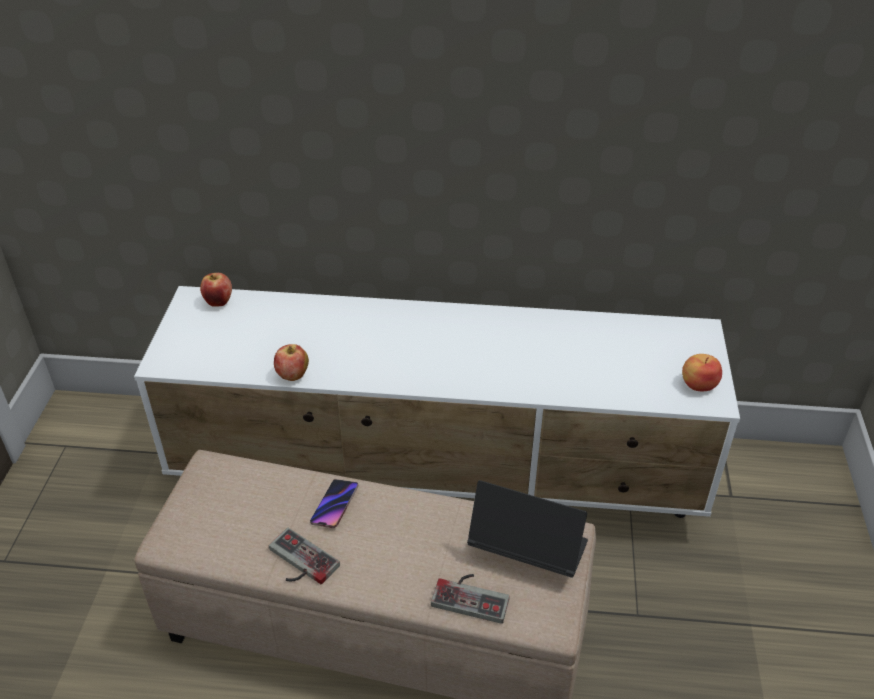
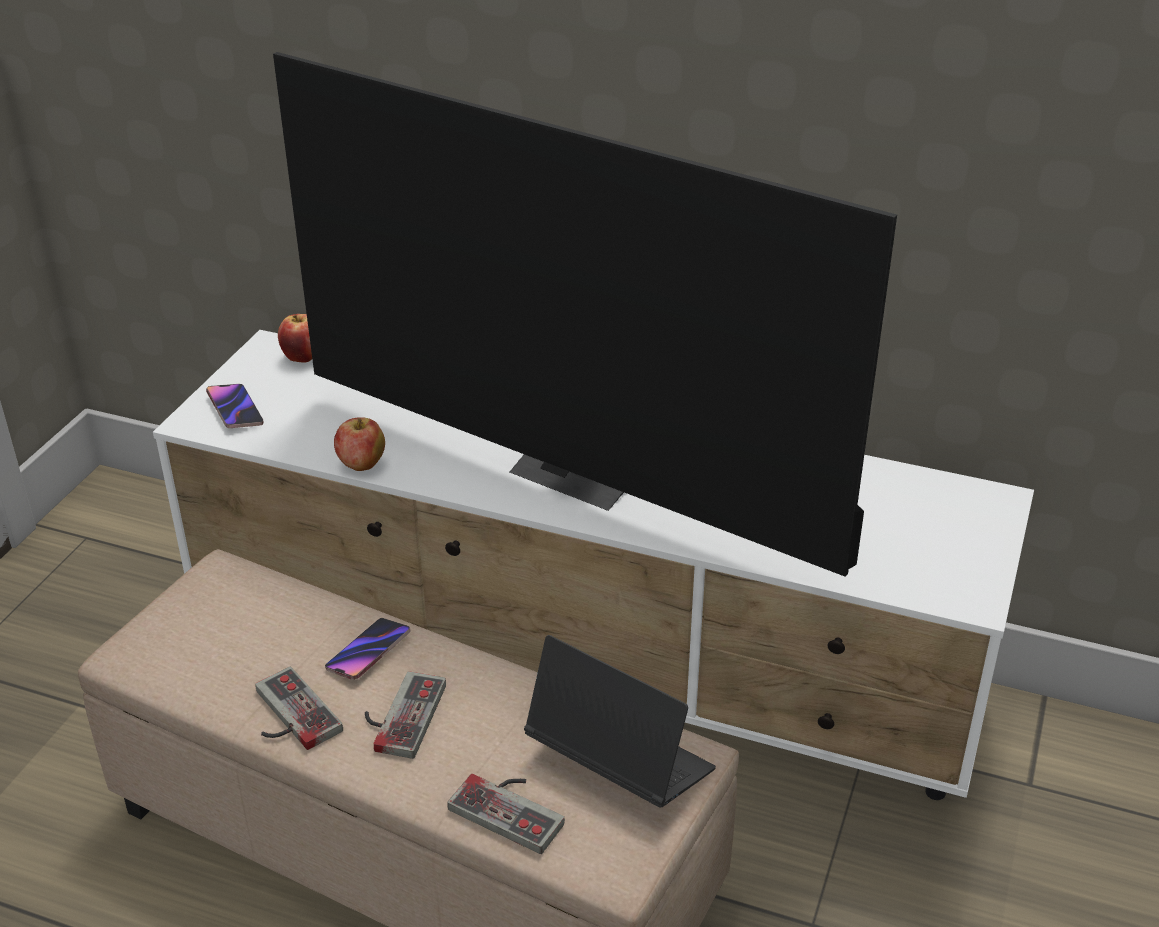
camera: 15 degrees right, 5 degrees down
(187, 349) = (235, 410): none -> phone
(372, 546) = (399, 715): none -> game controller
(440, 355) = (580, 471): none -> television
(698, 384) = (957, 573): apple -> none

